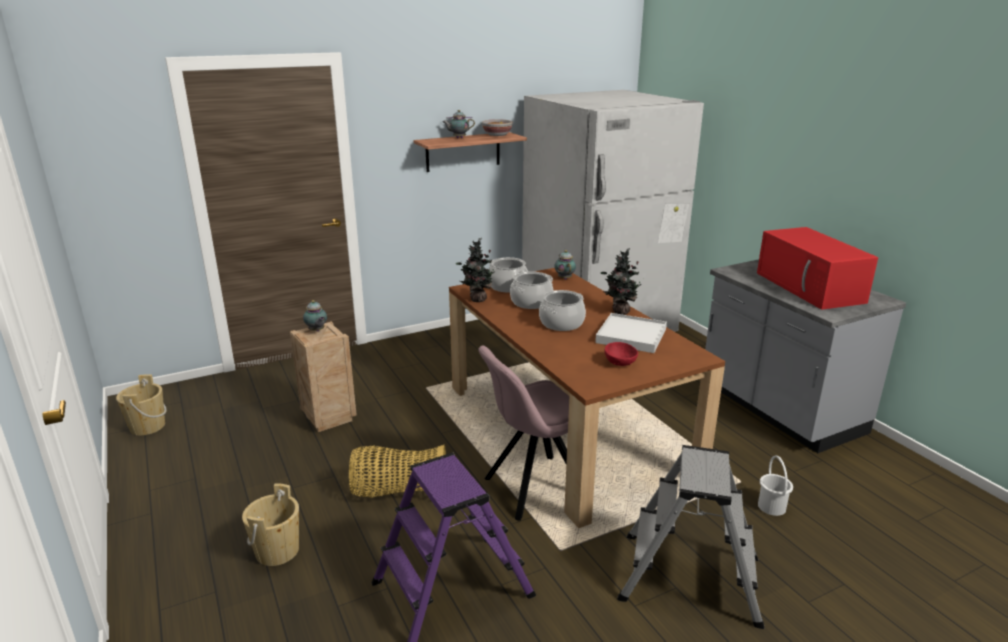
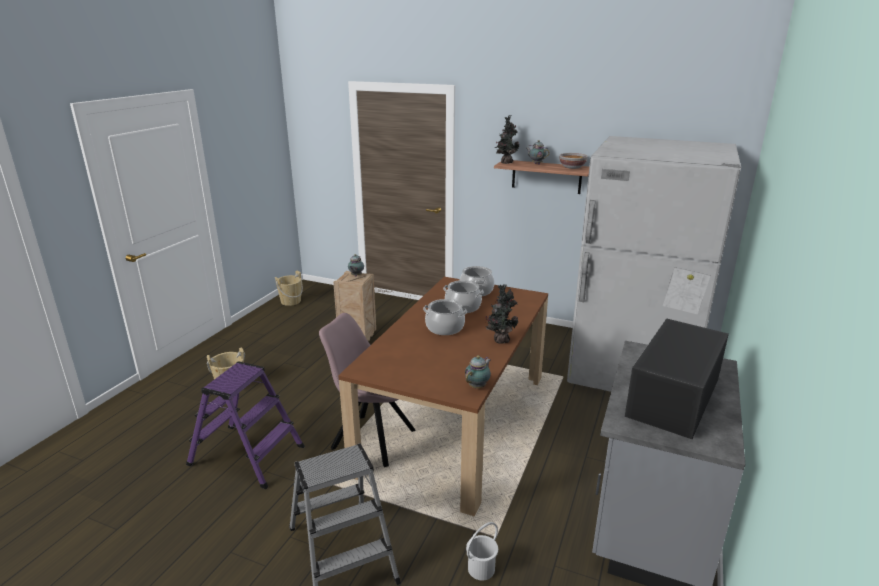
camera: 50 degrees right, 0 degrees up
(398, 491) = (315, 394): basket -> none
(476, 299) = (437, 290): potted plant -> potted plant (505, 162)
(564, 278) = (527, 301): teapot -> teapot (478, 386)
(620, 362) = (411, 368): red bowl -> none
(631, 336) = (463, 358): white tray -> none
(810, 288) = (673, 398): red microwave -> black microwave

